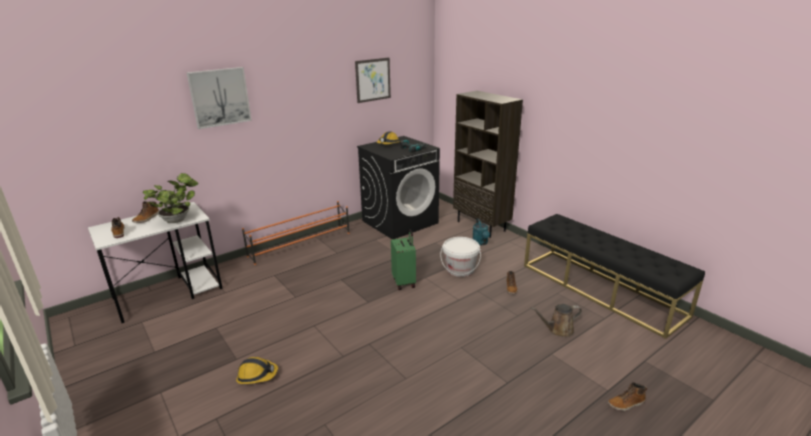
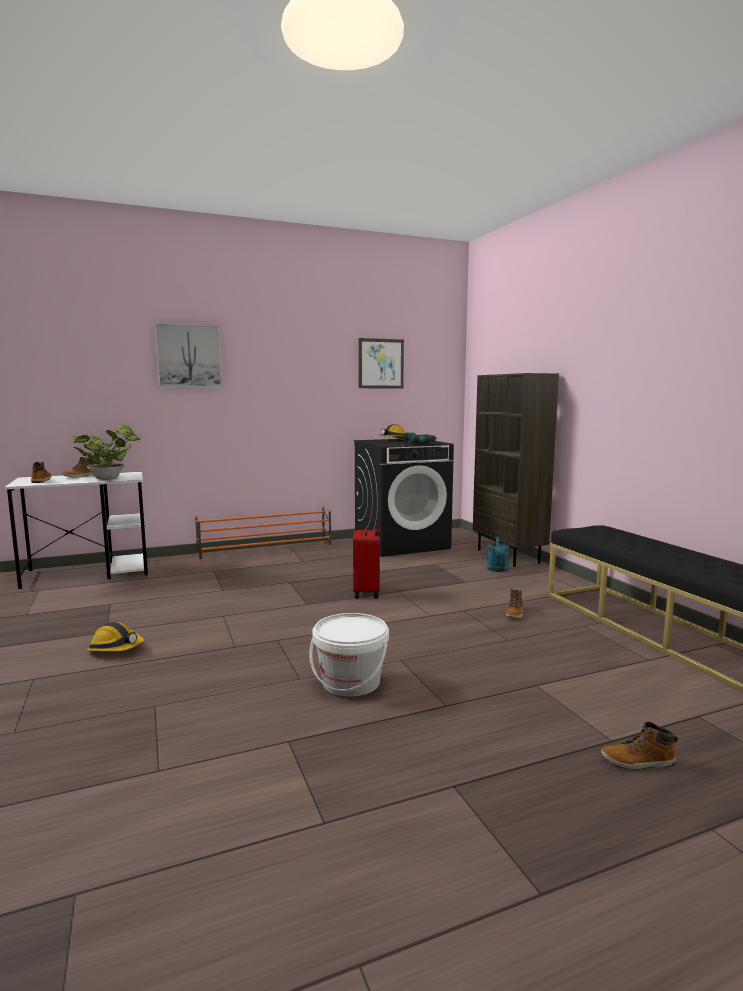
camera: 15 degrees right, 15 degrees down
(404, 282) = (368, 592): green suitcase -> red suitcase
(460, 269) = (452, 589): white bucket -> white bucket (351, 682)
(558, 330) = (563, 662): brown watering can -> none

